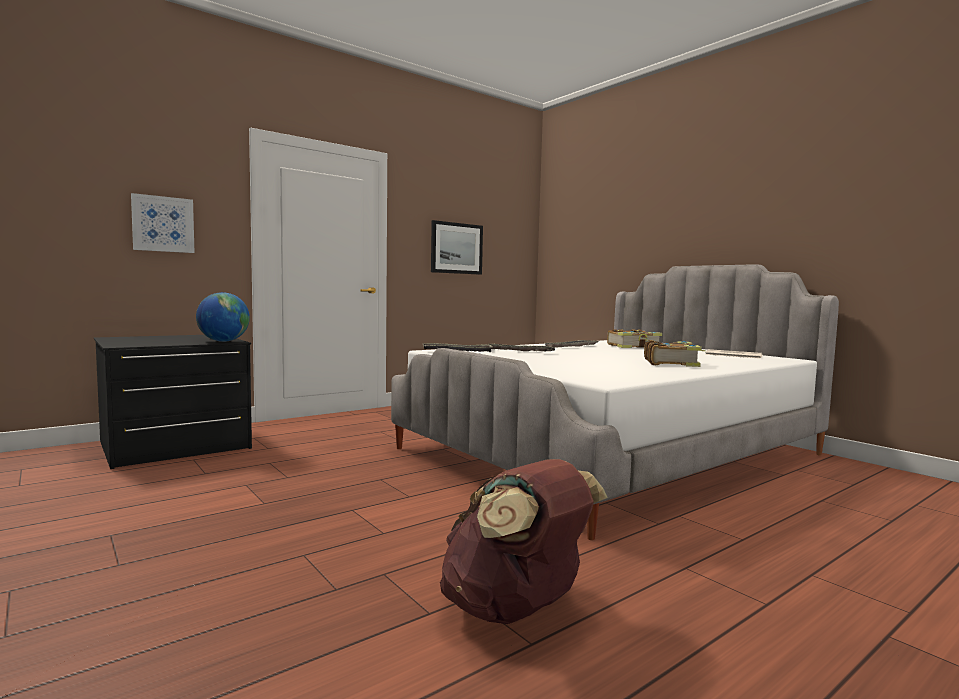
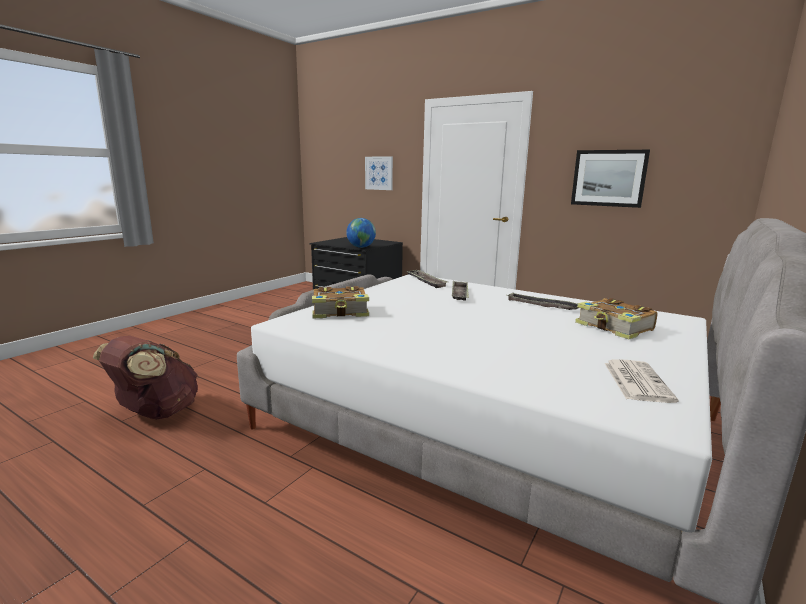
camera: 70 degrees right, 10 degrees up
(672, 363) = (452, 344): book -> book (341, 312)

